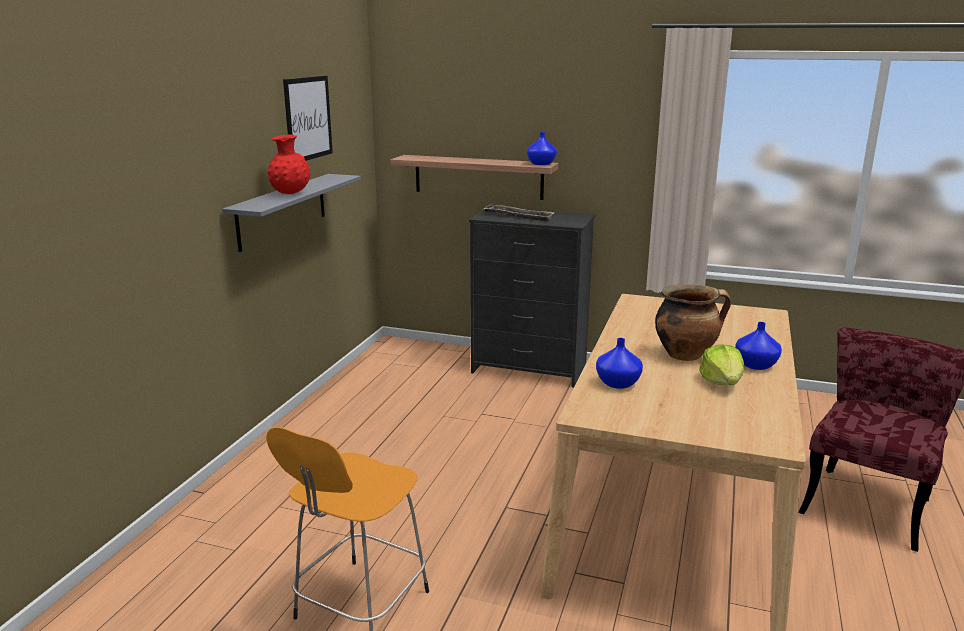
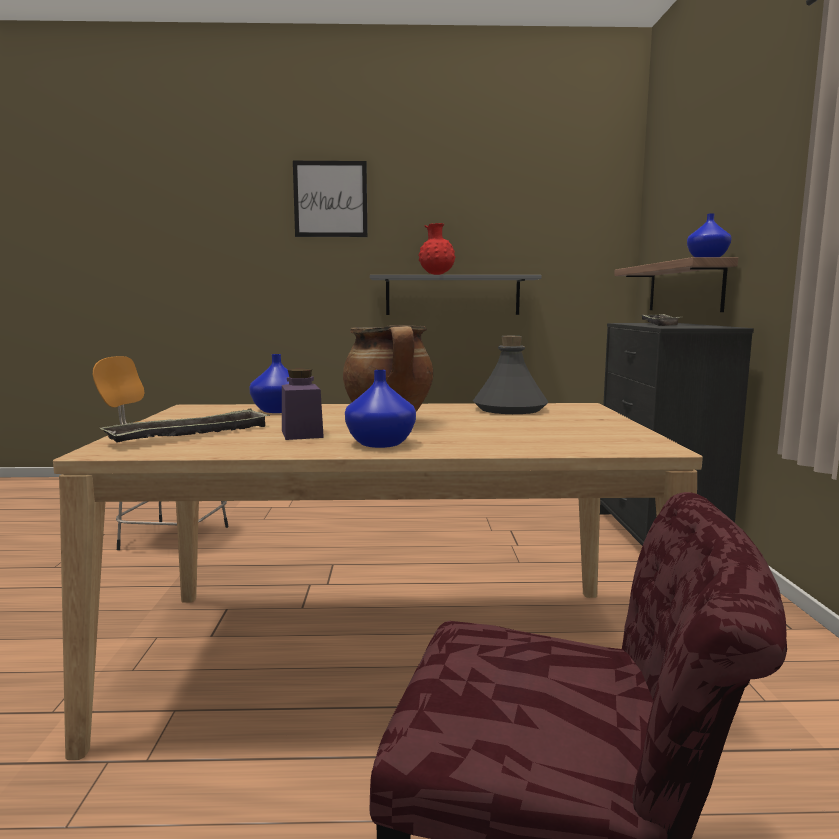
camera: 70 degrees right, 10 degrees down
(308, 118) = (507, 220): picture -> picture (330, 199)
(641, 317) = (509, 409): none -> grey bottle
(719, 416) = (191, 434): none -> tray
(722, 382) = (302, 434): lettuce -> purple jar

